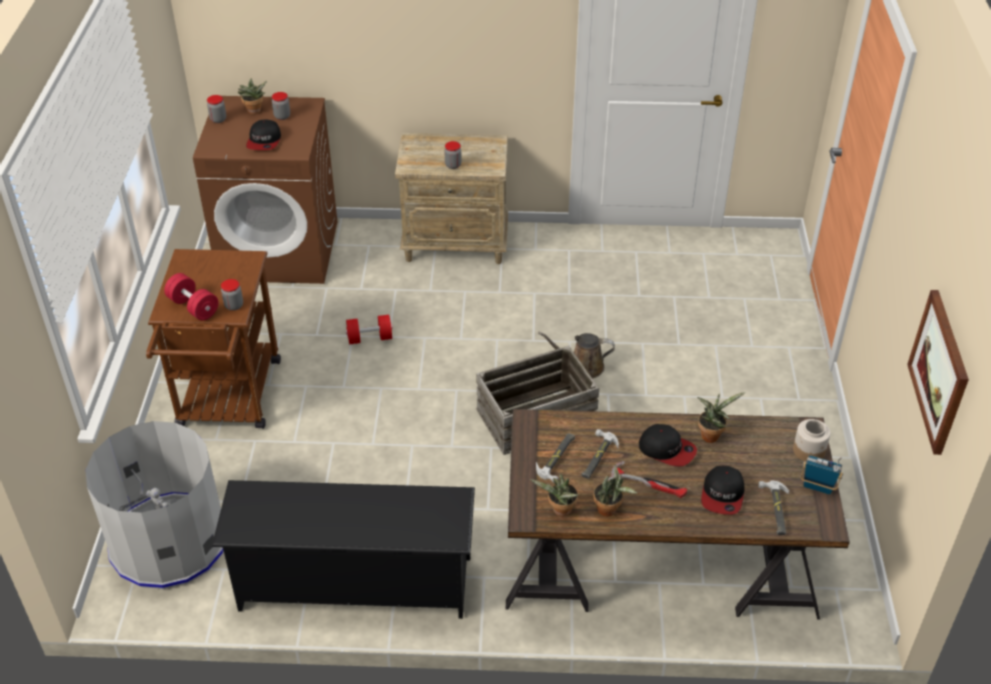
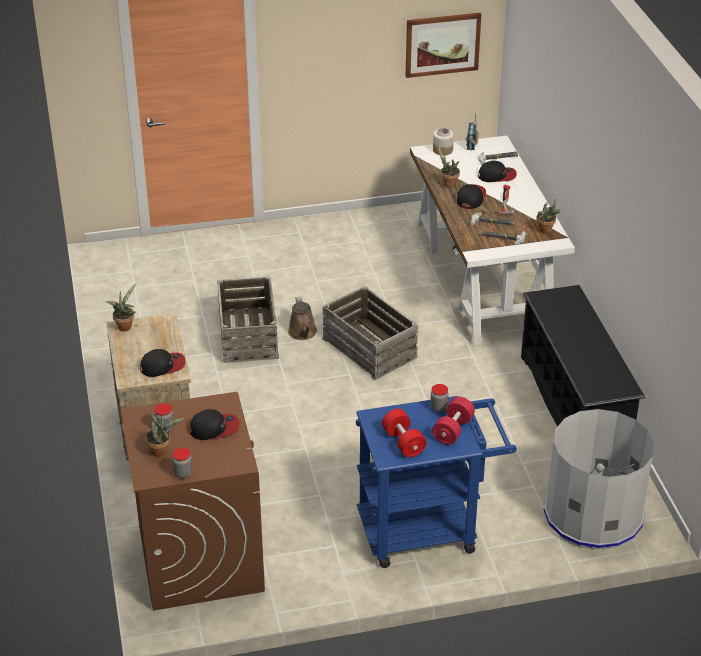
camera: 105 degrees left, 5 degrees down
(227, 401) = (428, 529): brown cart -> blue cart
(370, 338) = (312, 459): red dumbbell -> red dumbbell (403, 442)
(421, 160) = (163, 366): none -> cap
(453, 165) = (167, 345): jar -> none
(592, 323) = (247, 335): none -> crate
(609, 510) = (534, 213): potted plant -> potted plant (125, 326)
(658, 566) = (483, 277): brown desk -> white desk

